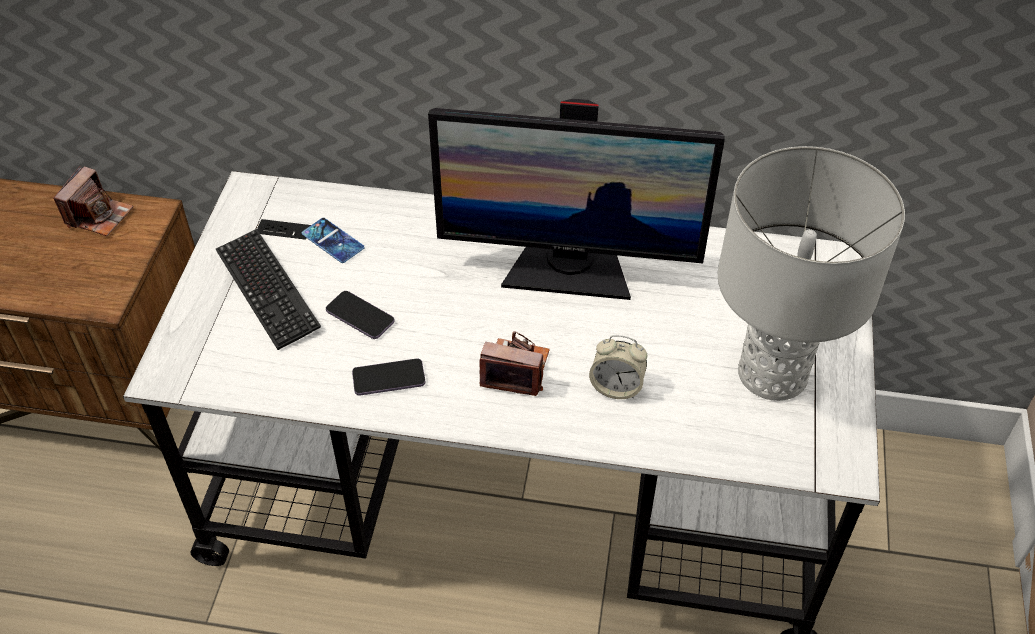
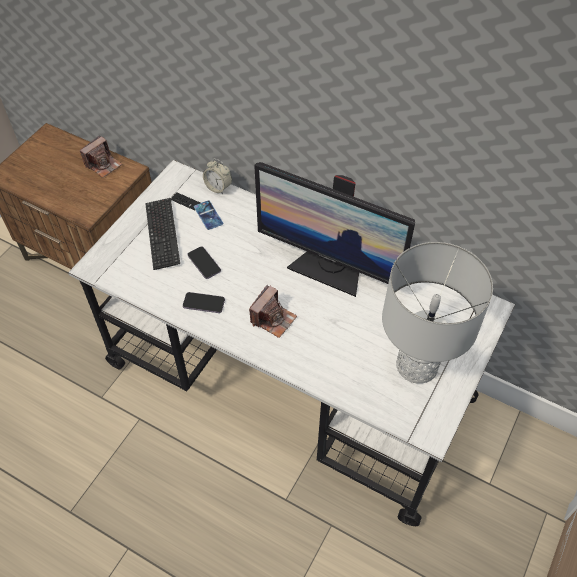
camera: 20 degrees right, 5 degrees up
(515, 370) = (273, 319): camera -> camera turned 90 degrees clockwise
(616, 387) = (324, 346): alarm clock -> alarm clock (218, 187)

